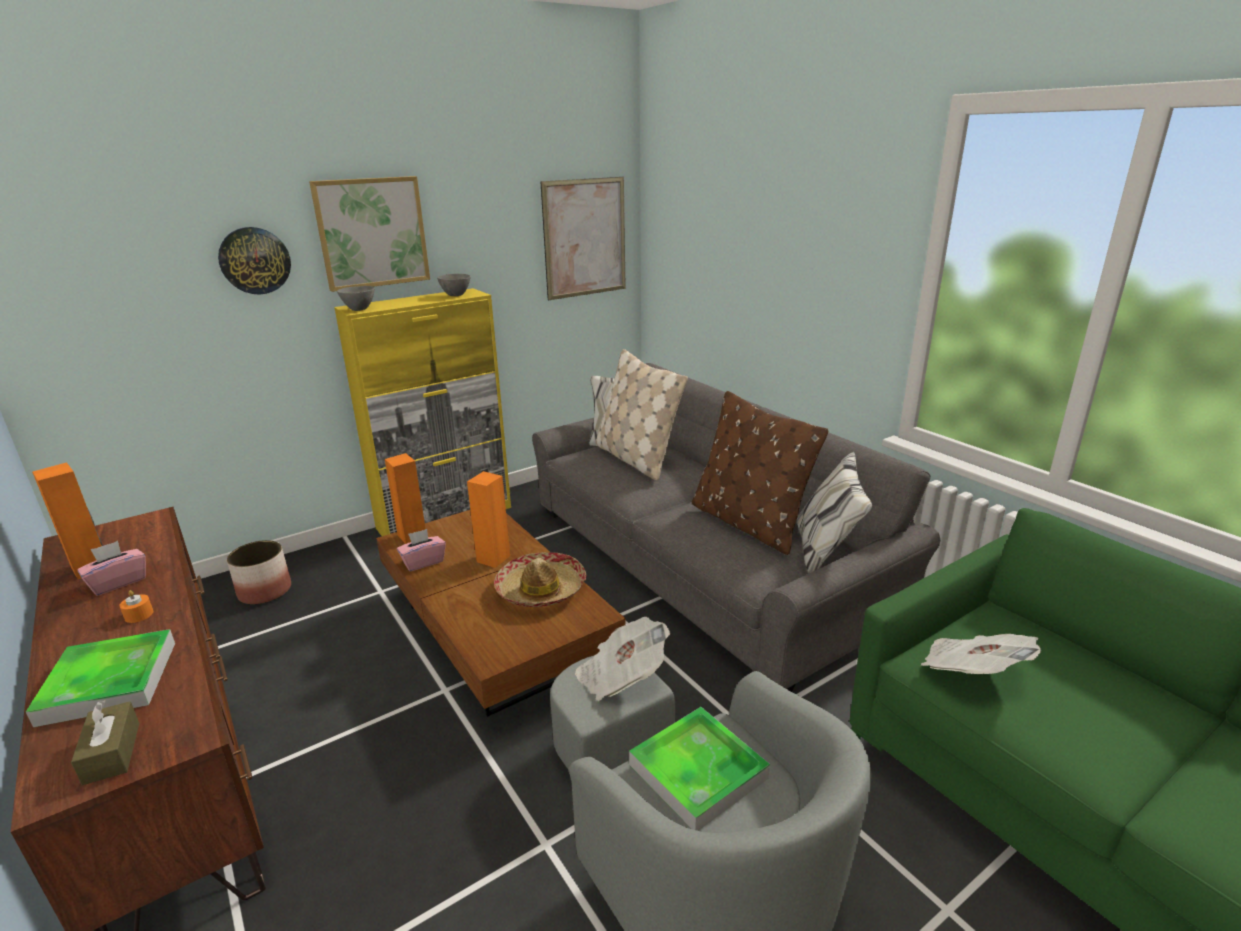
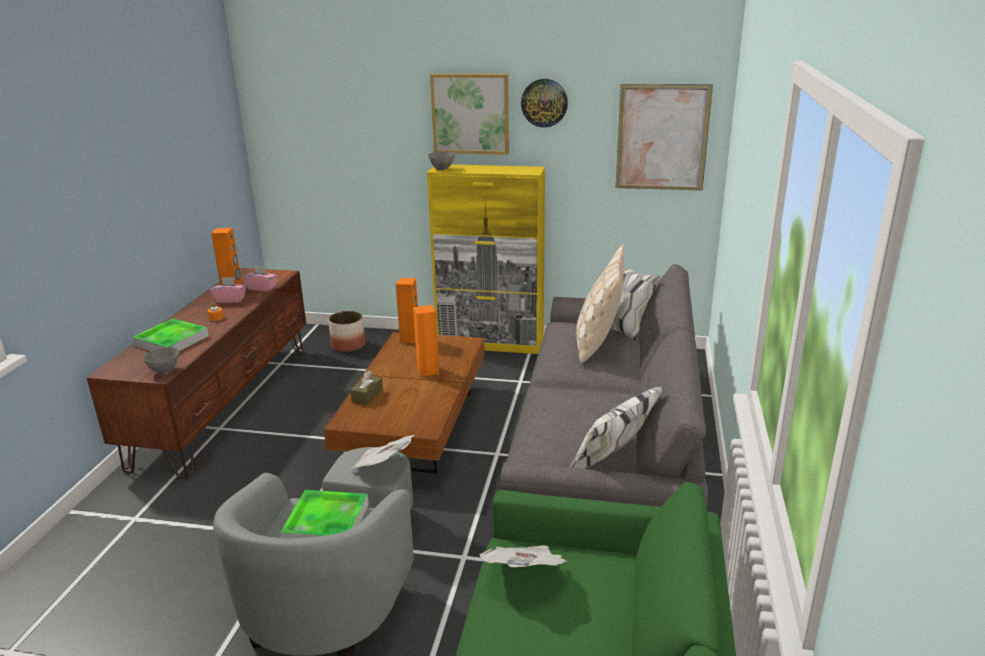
camera: 45 degrees right, 0 degrees up
(112, 753) = (137, 367): brown tissue box -> brown tissue box (367, 396)
(255, 260) = (390, 124): wall clock -> wall clock (544, 103)
(423, 562) = (393, 356): pink tissue box -> pink tissue box (262, 288)
(456, 295) = (518, 170): grey bowl -> grey bowl (164, 371)
(541, 589) = (422, 400): hat -> none
(748, 523) = (586, 419): brown pillow -> none

